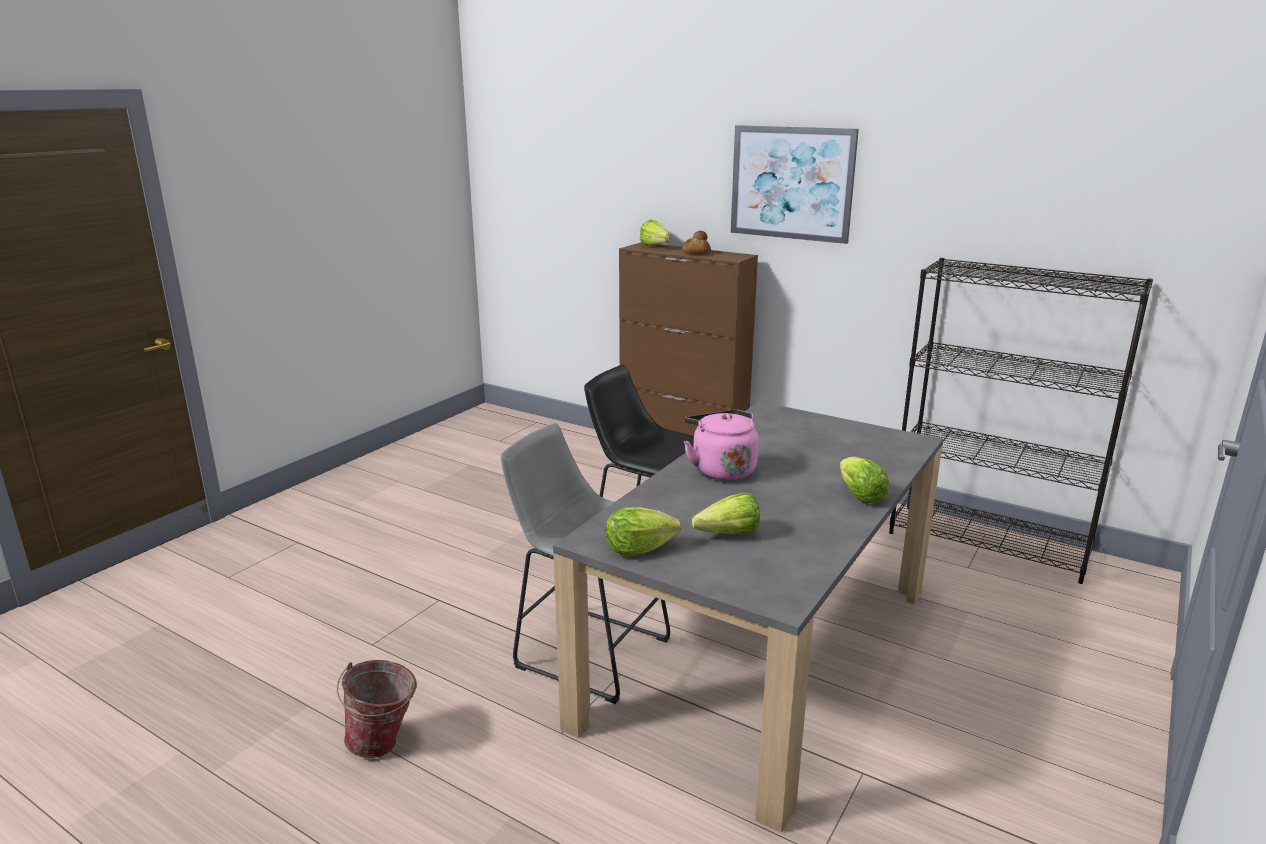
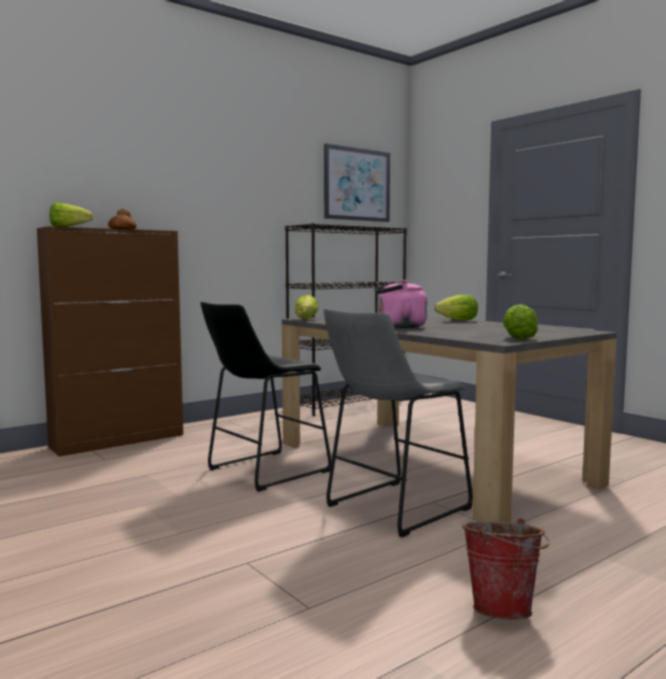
camera: 70 degrees left, 15 degrees down
(723, 535) = (501, 331): lettuce -> lettuce (305, 320)
(791, 183) = (180, 174): picture -> picture (357, 184)

